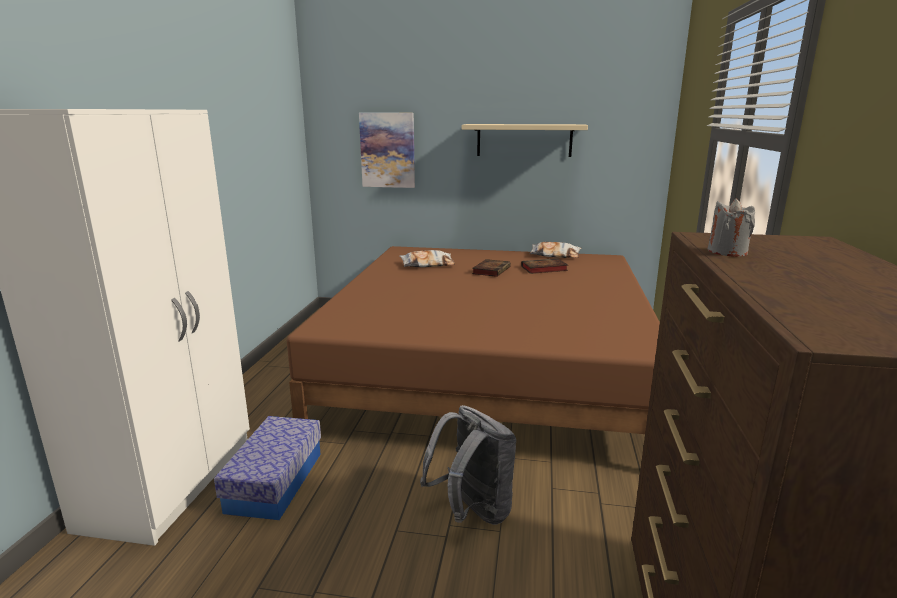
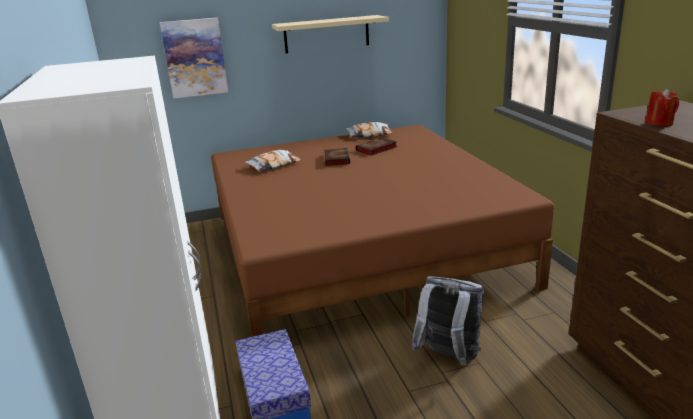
camera: 25 degrees left, 5 degrees up
(727, 252) = (659, 123): grey candle -> red candle

